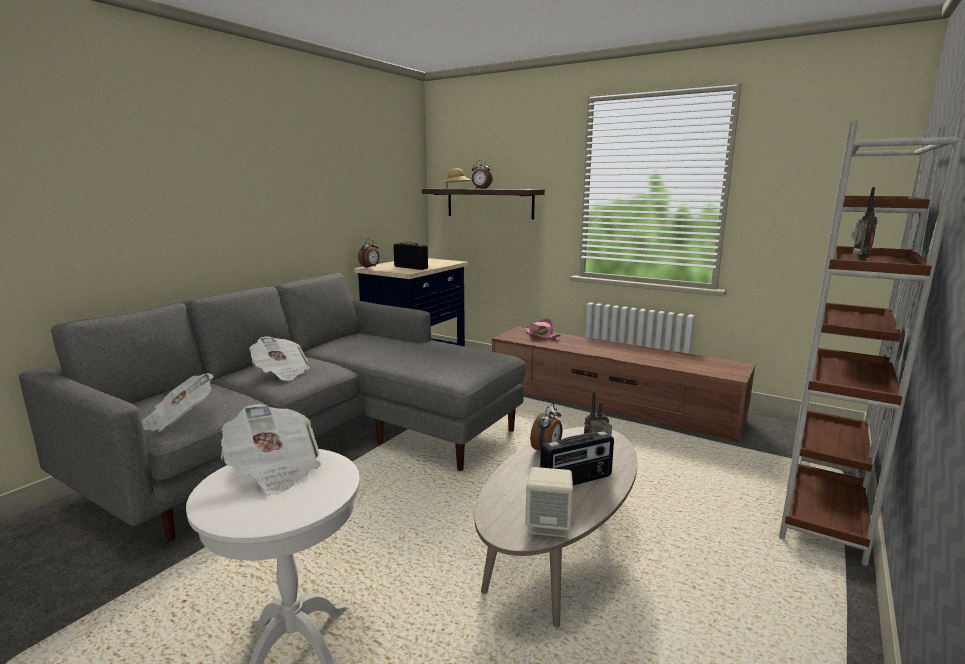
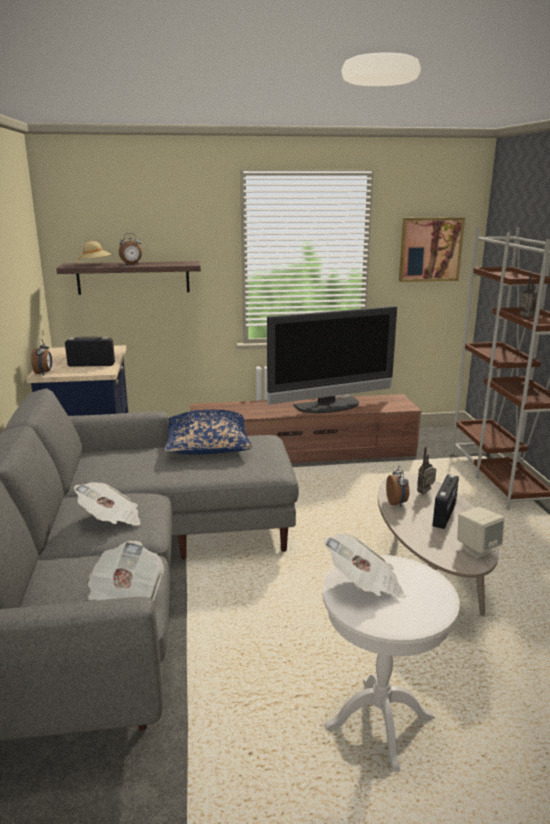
camera: 40 degrees left, 5 degrees up
(444, 348) = (207, 445): none -> blue pillow
(541, 335) = (226, 407): pink hat -> none
(641, 355) = (329, 406): none -> television
(820, 181) = (430, 249): none -> picture

